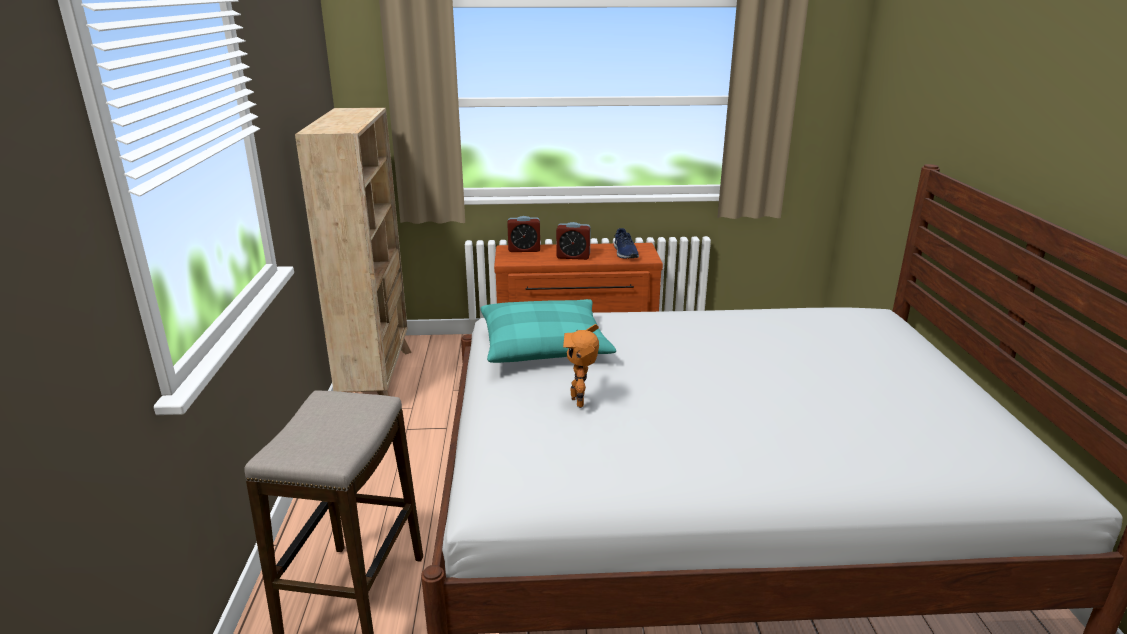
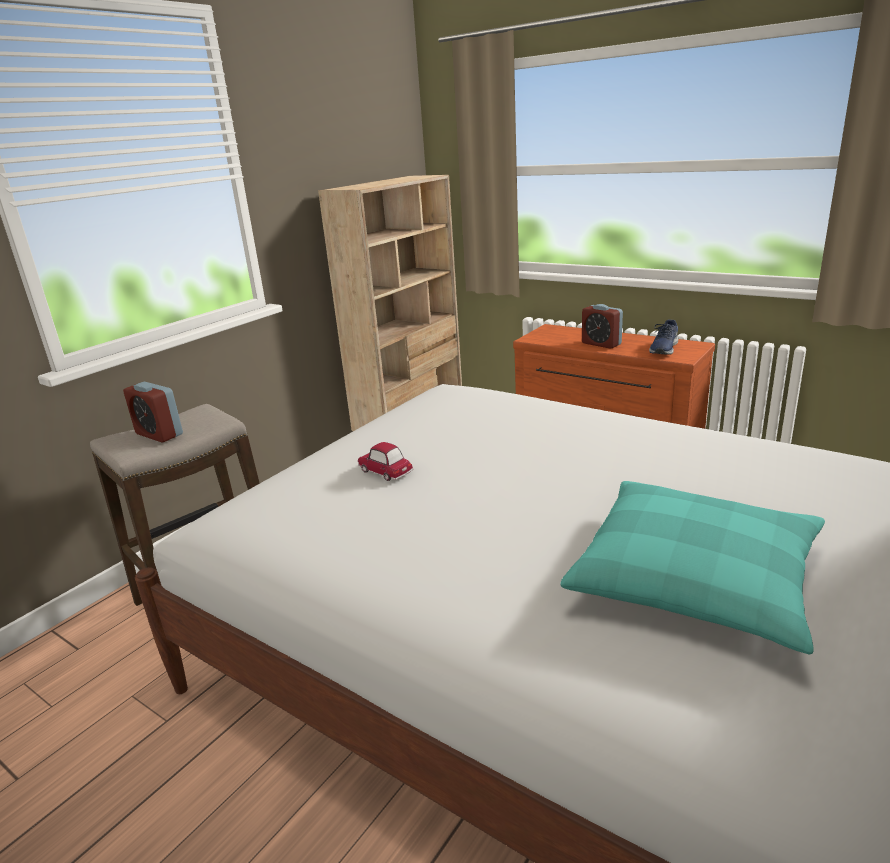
camera: 40 degrees right, 0 degrees up
(524, 250) = (563, 331): alarm clock -> alarm clock (159, 434)
(544, 345) = (438, 415): turquoise pillow -> turquoise pillow (695, 578)
(580, 401) = (385, 471): toy robot -> toy car

